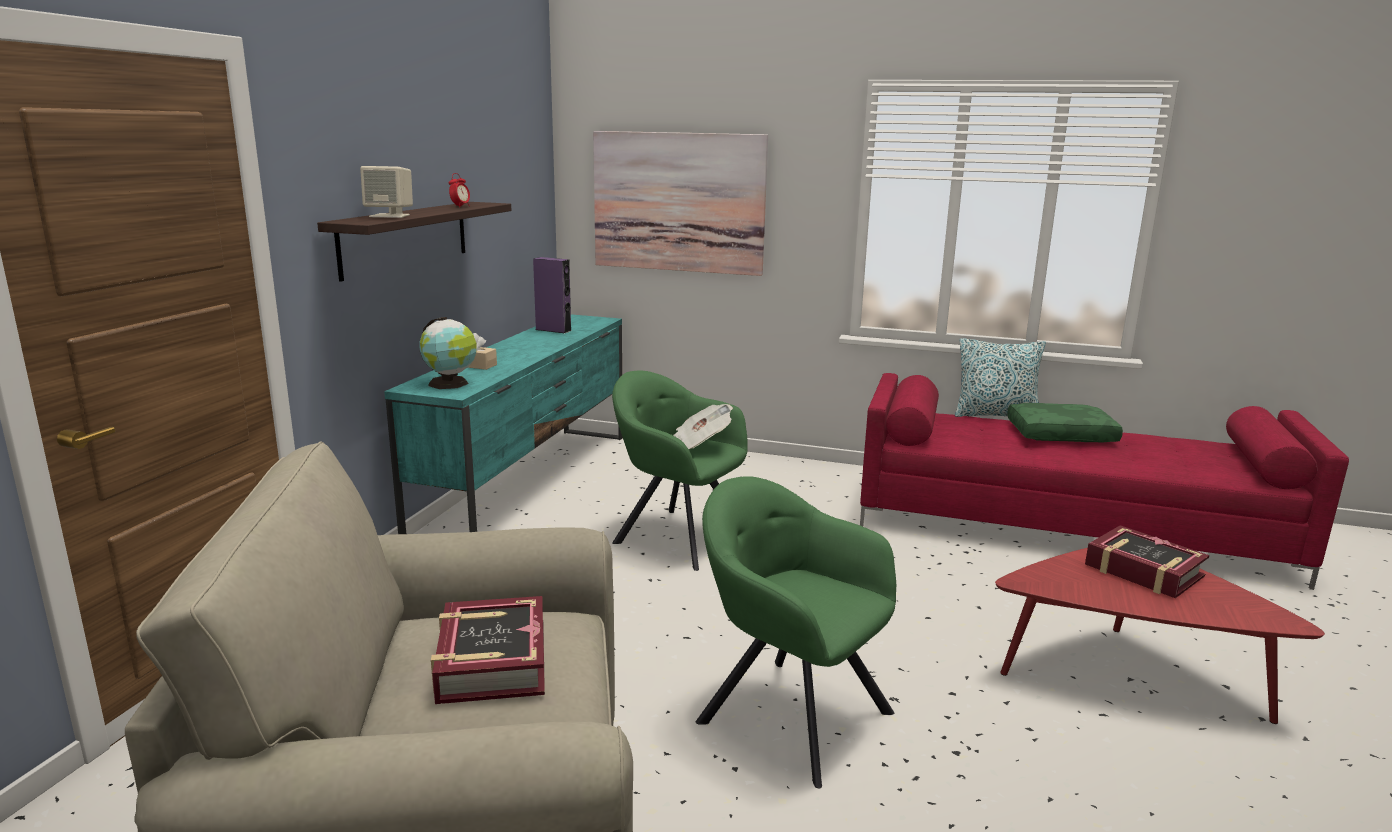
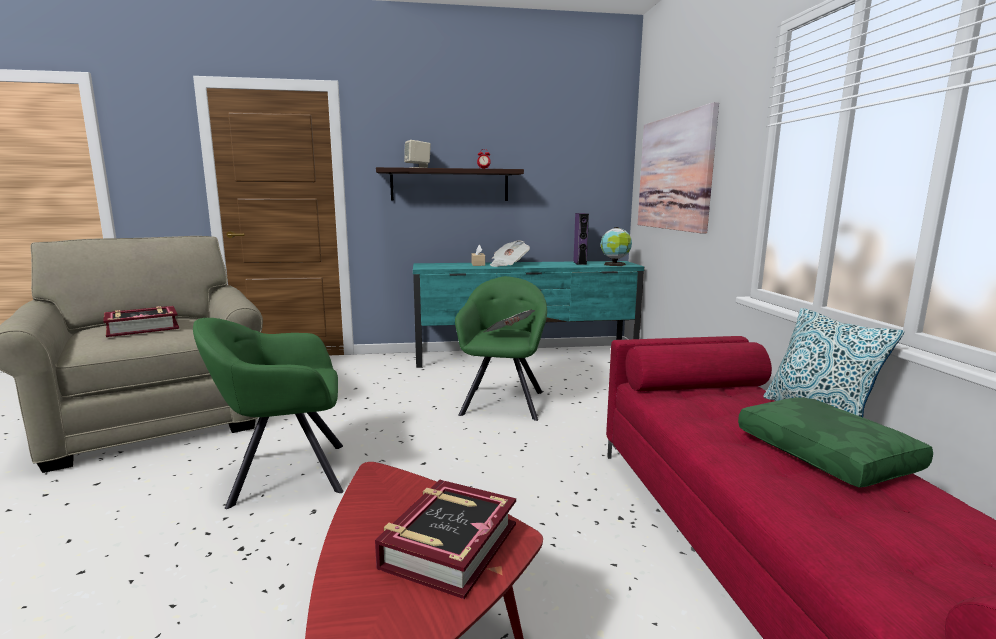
camera: 65 degrees right, 5 degrees down
(450, 384) = (438, 266): globe -> globe (615, 265)
(510, 355) = (508, 265): none -> newspaper
(788, 713) = (283, 474): green armchair -> green armchair turned 120 degrees counterclockwise

